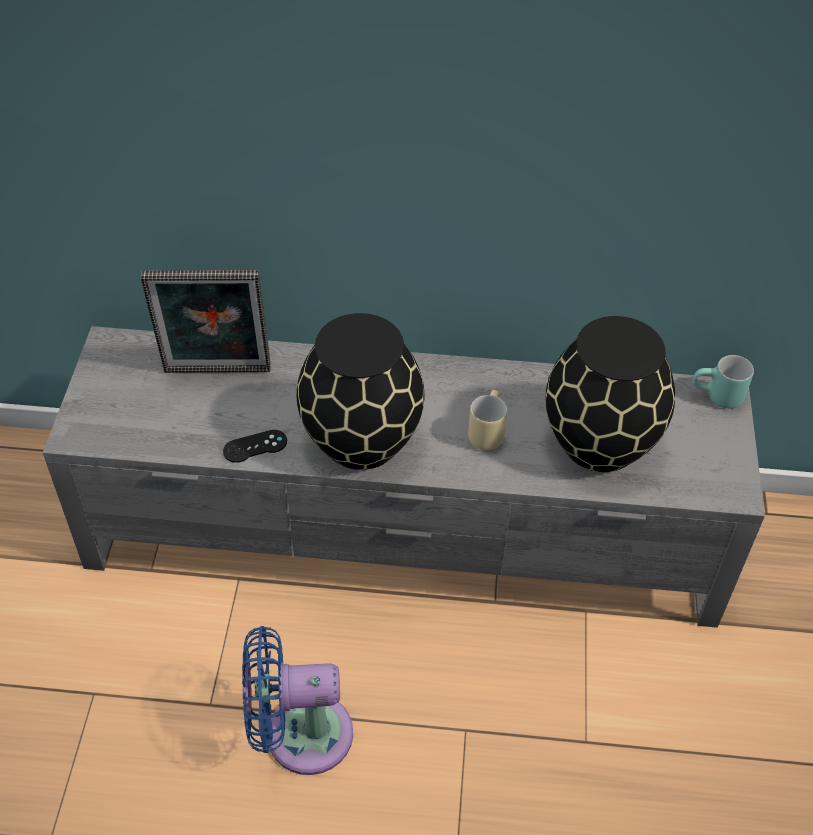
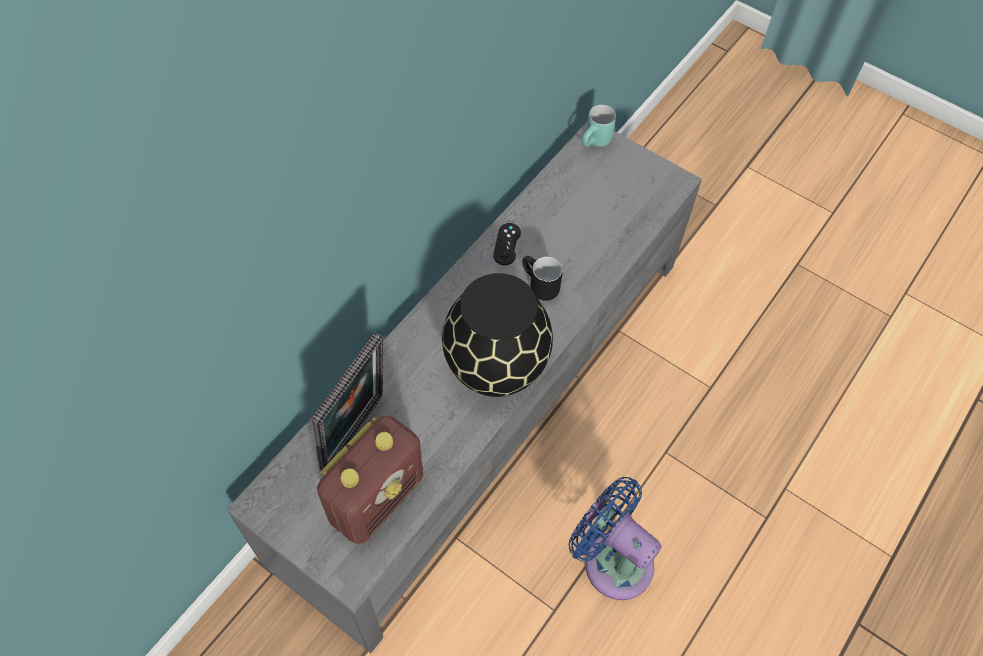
camera: 60 degrees left, 10 degrees up
(162, 417) = (377, 497): none -> radio
(255, 446) = (454, 443): black game controller -> black game controller (507, 244)
(299, 734) = (612, 559): blue fan -> blue fan turned 105 degrees clockwise
(485, 431) = (538, 286): beige mug -> black mug
(599, 444) = (592, 228): black vase -> none

